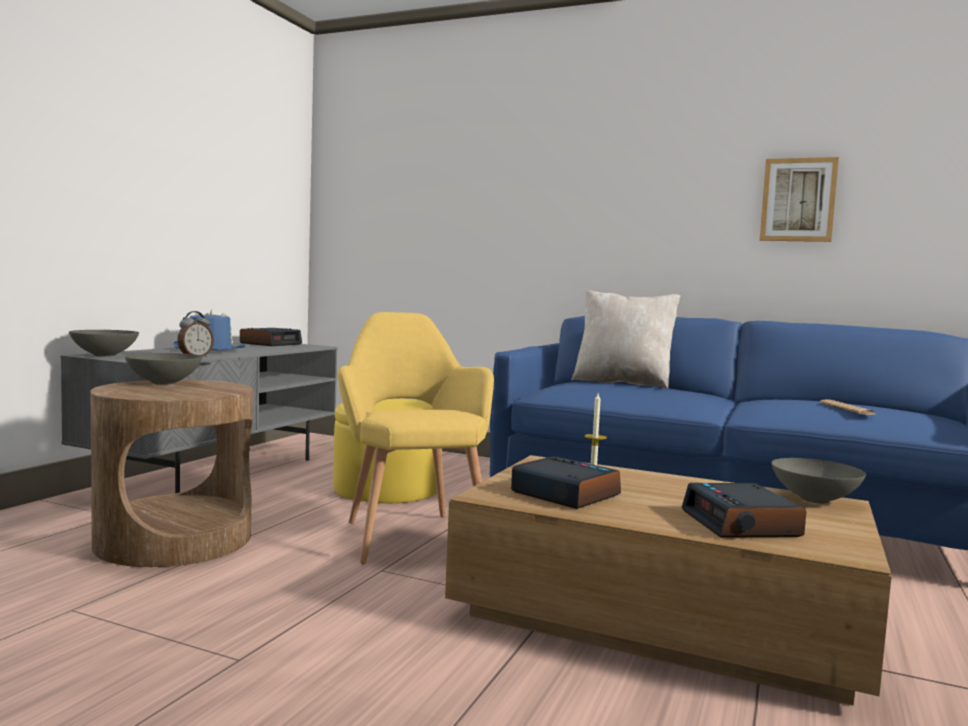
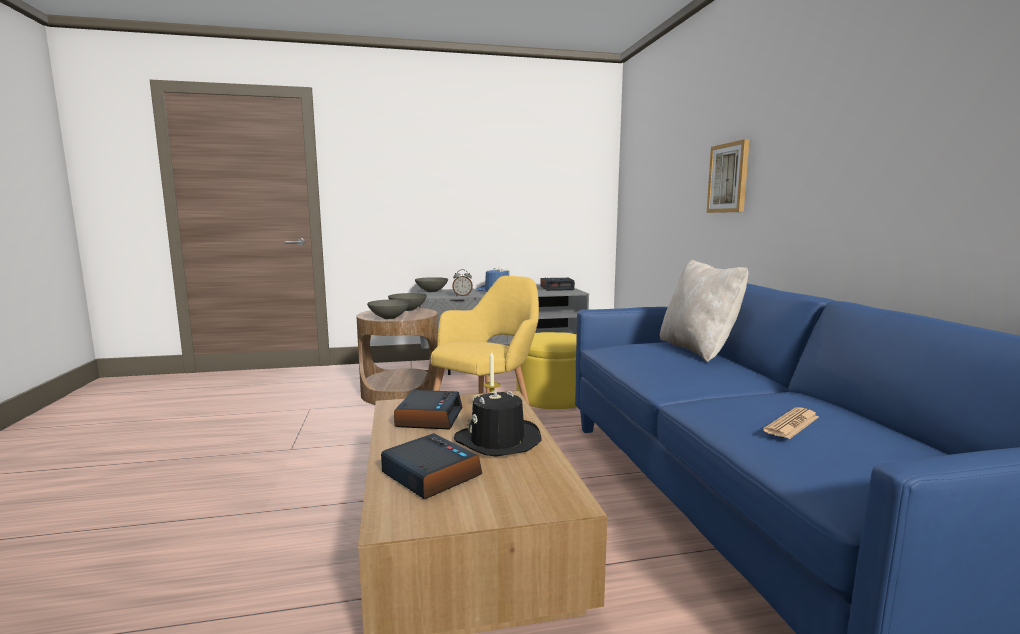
camera: 55 degrees right, 5 degrees up
(675, 489) = (498, 440): none -> black hat
(742, 524) = (430, 475): alarm clock -> alarm clock turned 90 degrees clockwise
(798, 200) = (936, 144): picture -> picture (729, 178)
(814, 500) = (559, 490): grey bowl -> grey bowl (388, 318)

